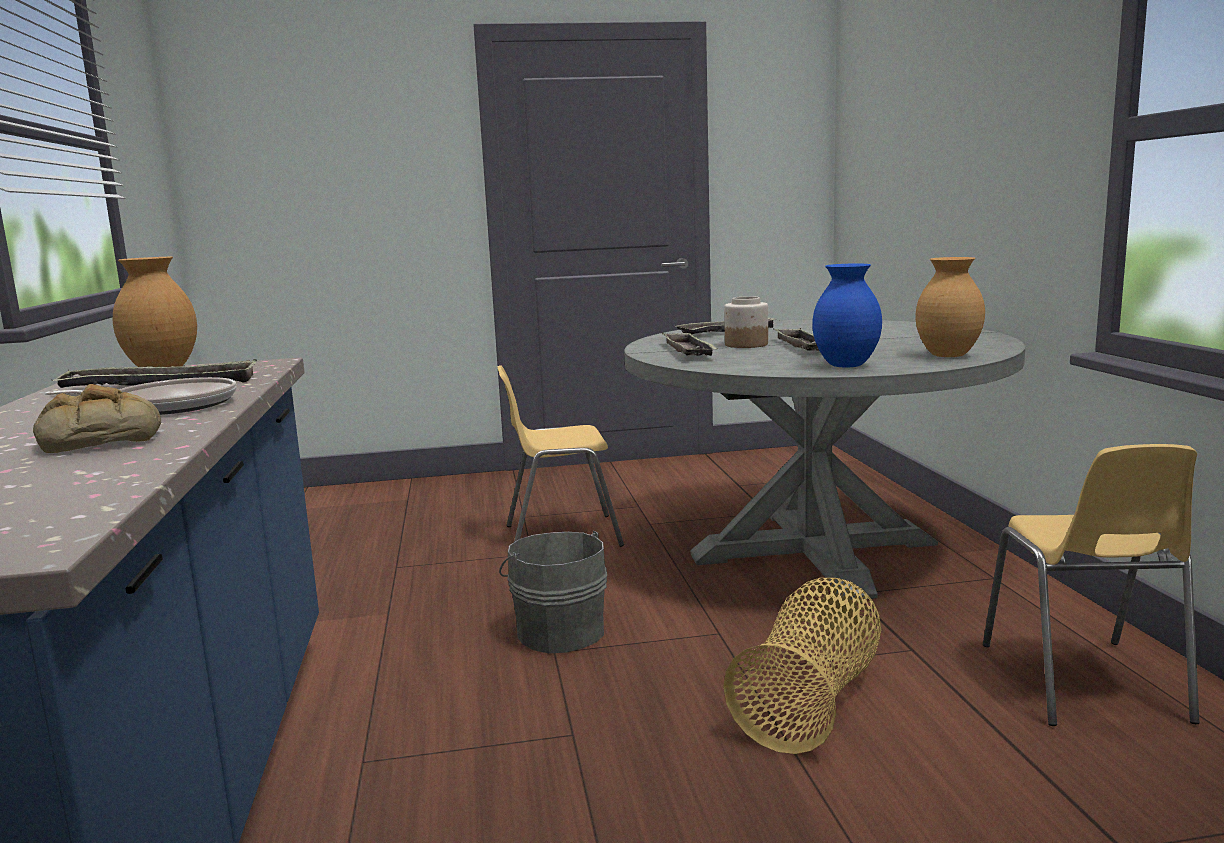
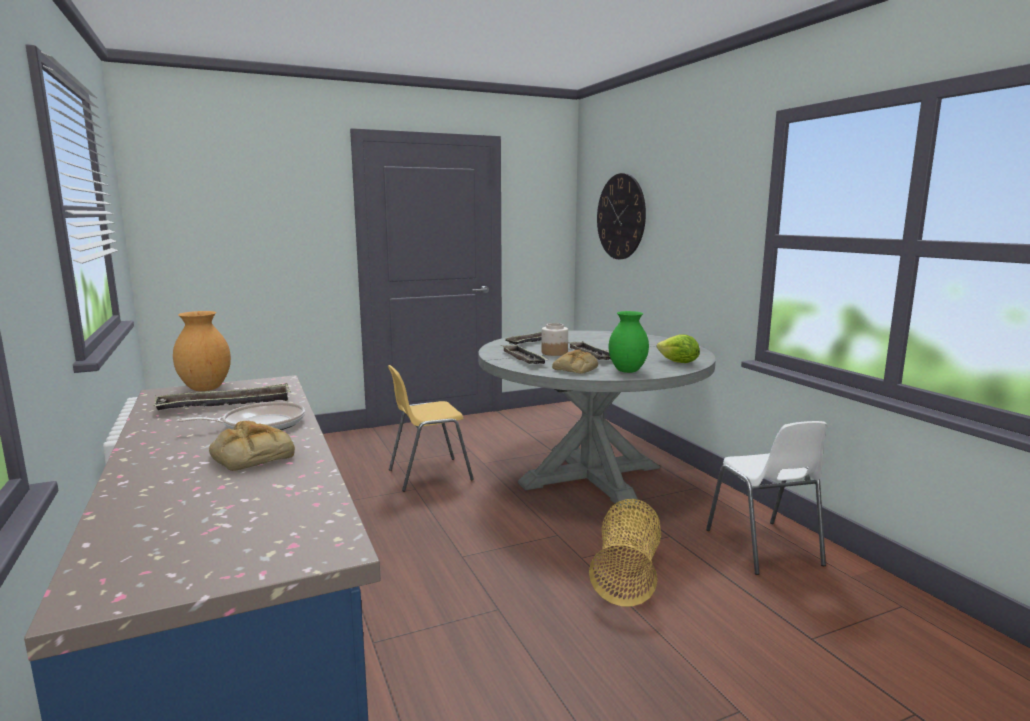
camera: 15 degrees left, 0 degrees up
(559, 631) = (458, 542): grey bucket -> none
(760, 363) = (575, 369): none -> bread
(845, 365) = (626, 371): blue vase -> green vase
(894, 133) = (621, 216): none -> wall clock
(948, 356) = (678, 363): brown vase -> lettuce
(1083, 683) = (764, 548): yellow chair -> white chair

